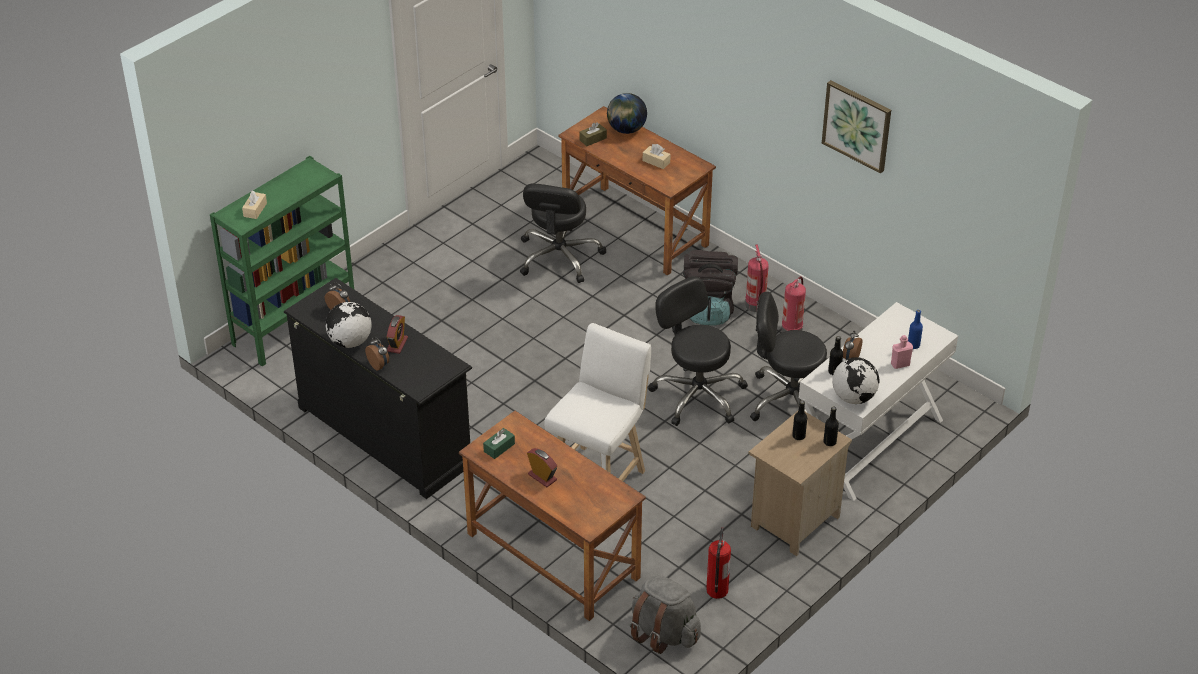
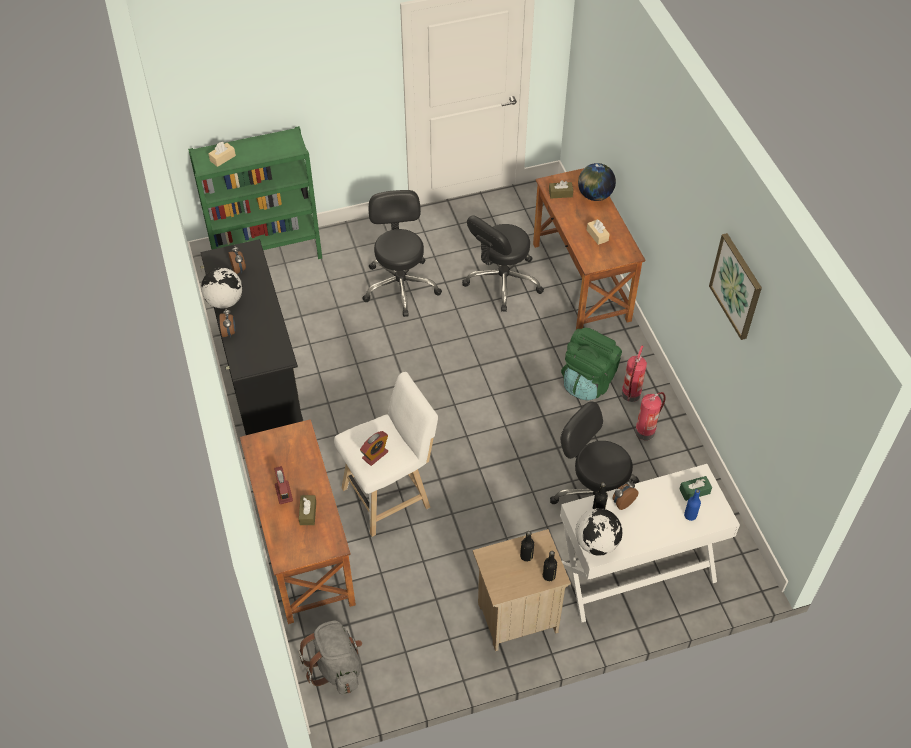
camera: 30 degrees right, 10 degrees up
(397, 344) = (256, 319): alarm clock -> alarm clock (375, 455)
(499, 447) = (272, 448): green tissue box -> green tissue box (694, 491)
(579, 483) = (308, 513): none -> brown tissue box
(695, 393) = (522, 454): black office chair -> black office chair (400, 283)
(708, 310) = (588, 381): black backpack -> green backpack
(717, 590) = (407, 649): fire extinguisher -> none
(900, 364) = (663, 529): pink bottle -> none

